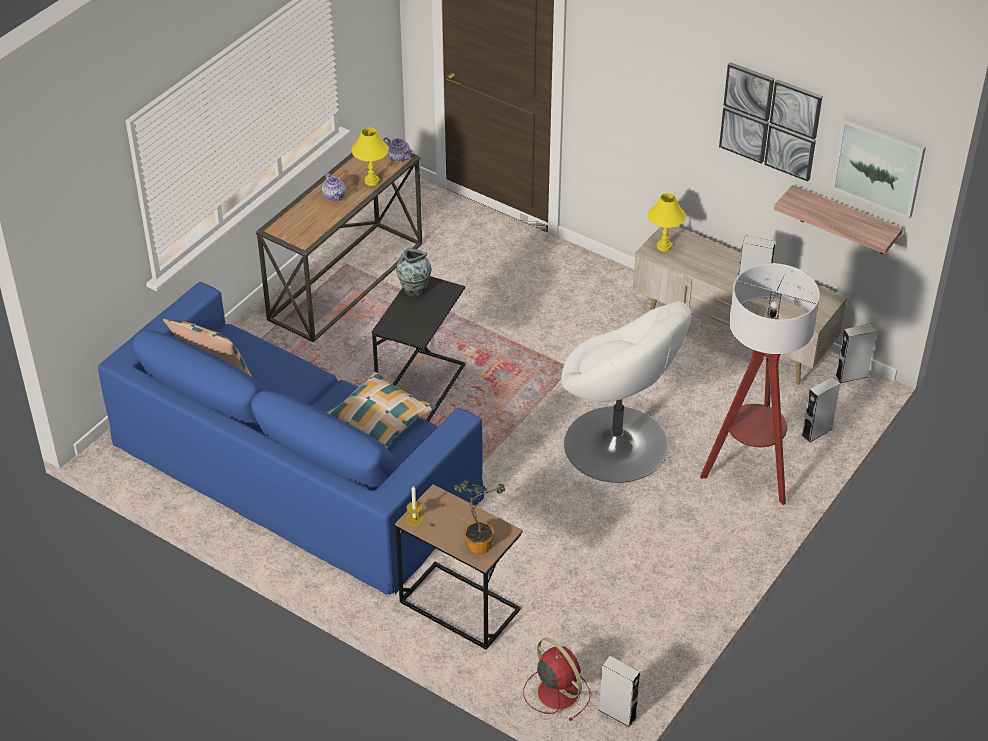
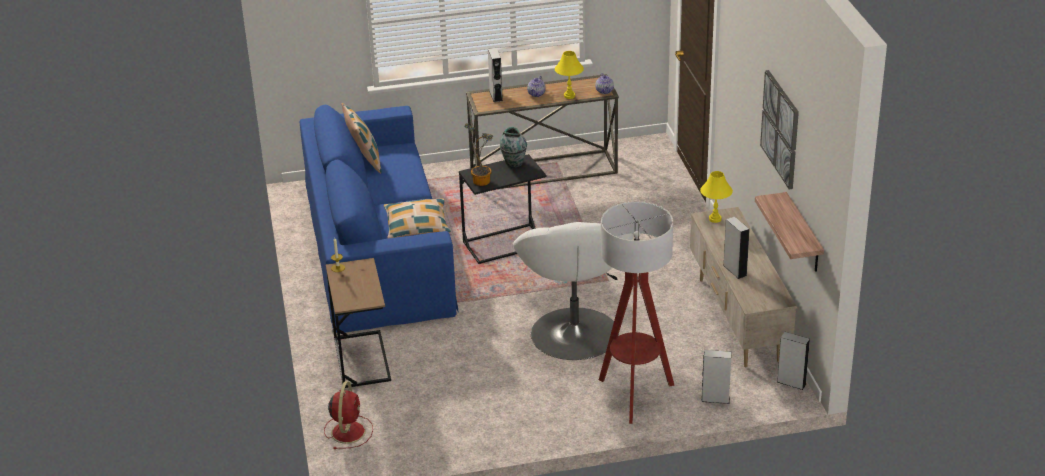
camera: 45 degrees right, 10 degrees down
(478, 541) = (353, 296): potted plant -> potted plant (482, 180)
(617, 713) = (364, 462): grey speaker -> grey speaker (496, 96)
(878, 166) = (816, 185): picture -> none

